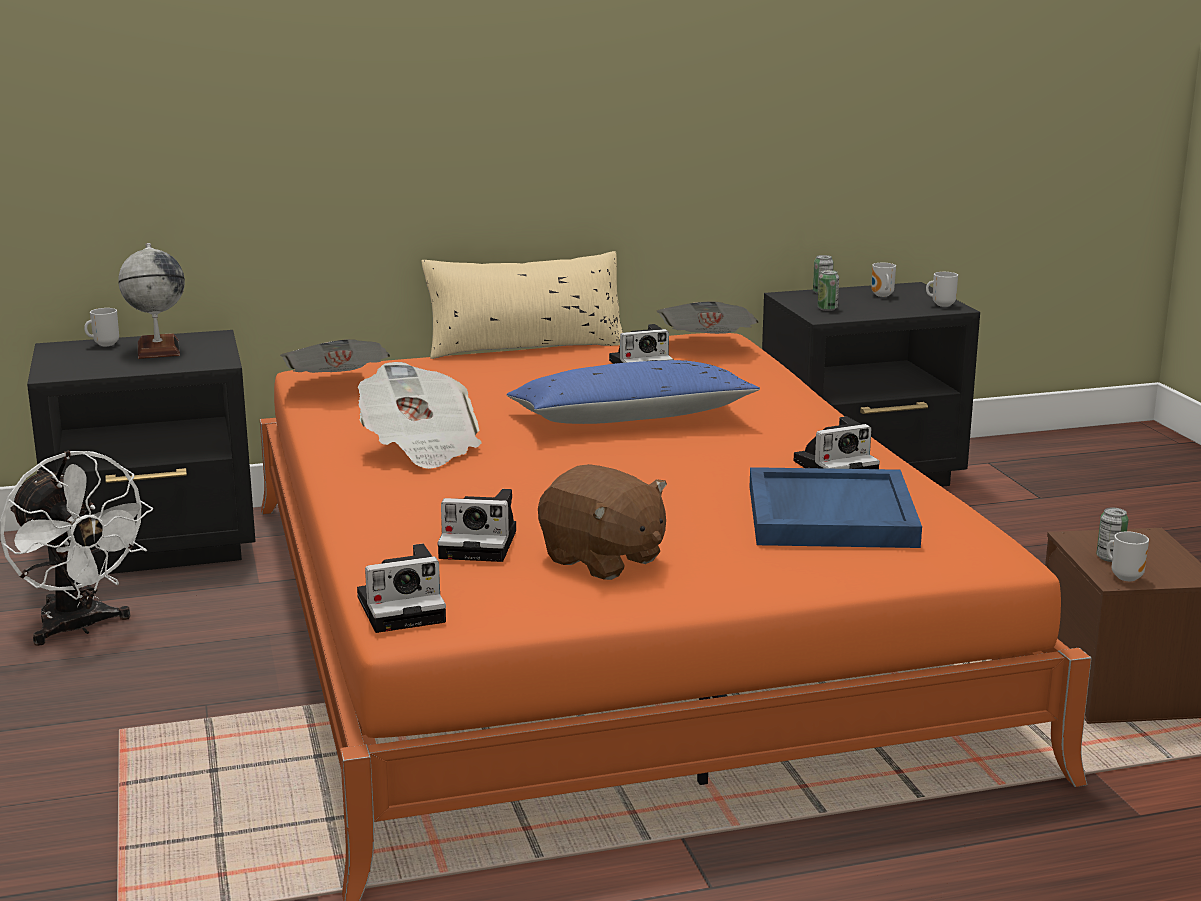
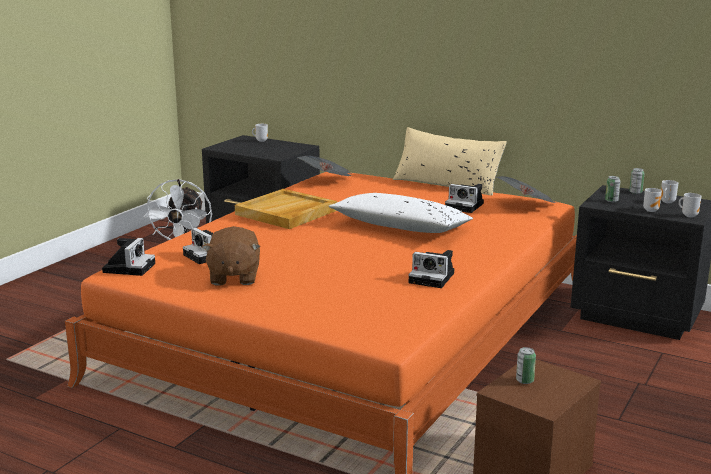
camera: 45 degrees right, 0 degrees up
(158, 349) = (272, 147): globe -> none
(404, 608) = (129, 267): camera -> camera turned 105 degrees counterclockwise
(420, 447) = (286, 213): newspaper -> beige tray
(631, 418) = (400, 227): blue pillow -> white pillow
(829, 515) = (367, 295): blue tray -> none
(1125, 576) = (506, 392): mug -> mug (651, 210)

